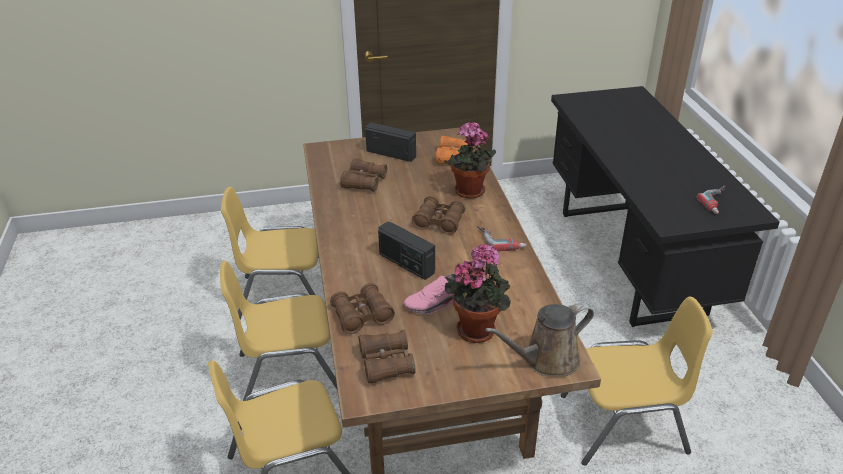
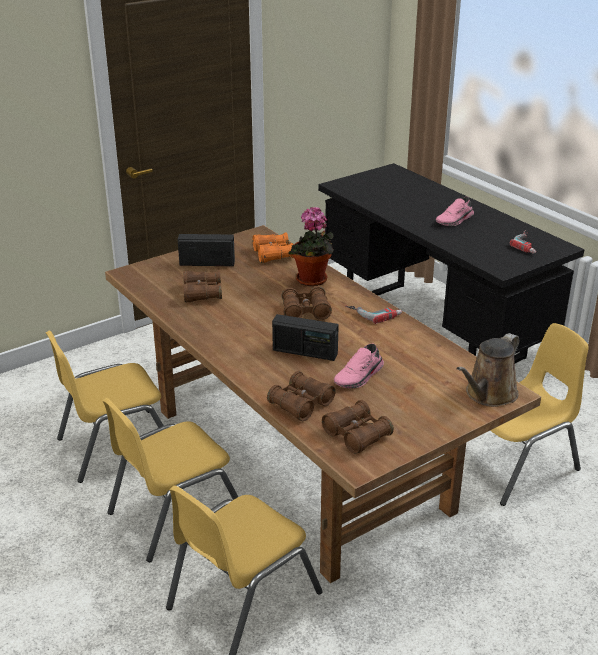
camera: 25 degrees left, 5 degrees down
(478, 328) = (413, 386): potted plant -> none
(659, 159) = (455, 220): none -> pink shoe

